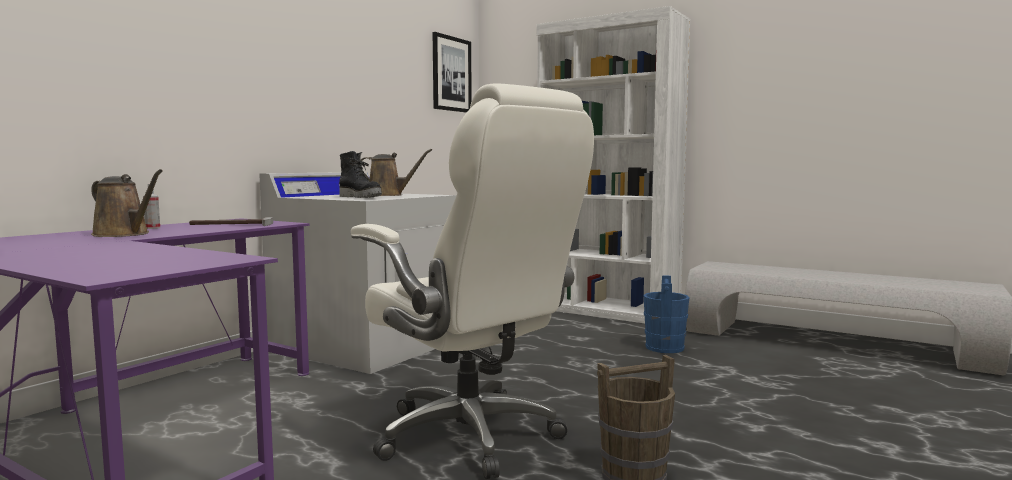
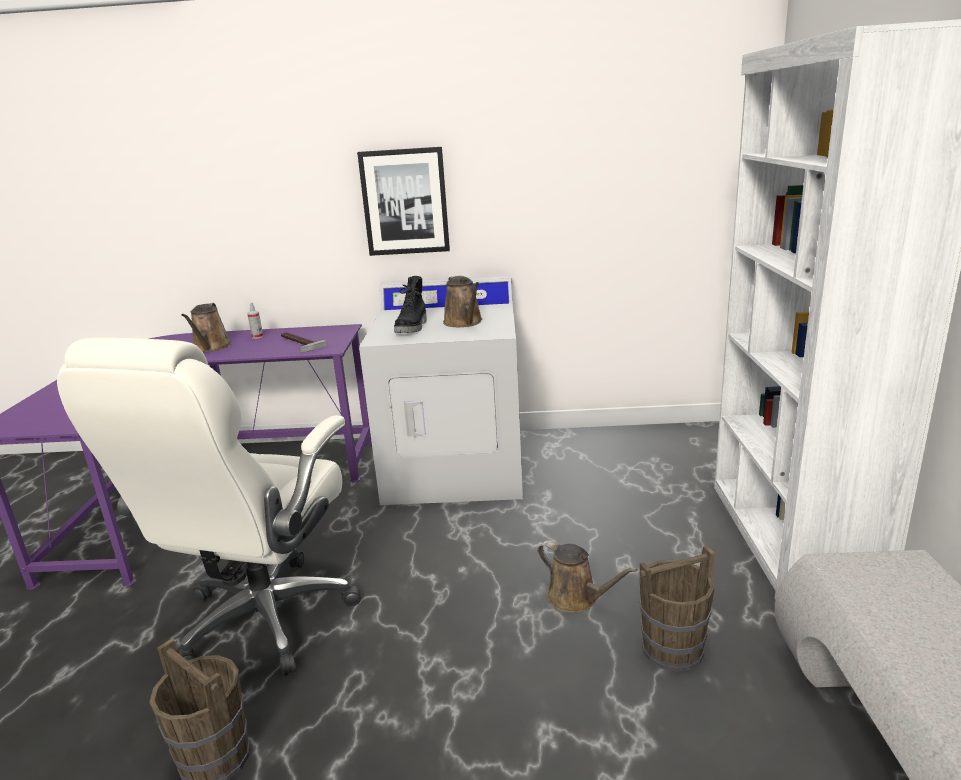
camera: 60 degrees right, 15 degrees up
(451, 74) = (702, 123): picture -> picture (405, 202)
(593, 353) = (576, 598): none -> brown watering can
(664, 347) = (671, 649): blue bucket -> brown bucket

